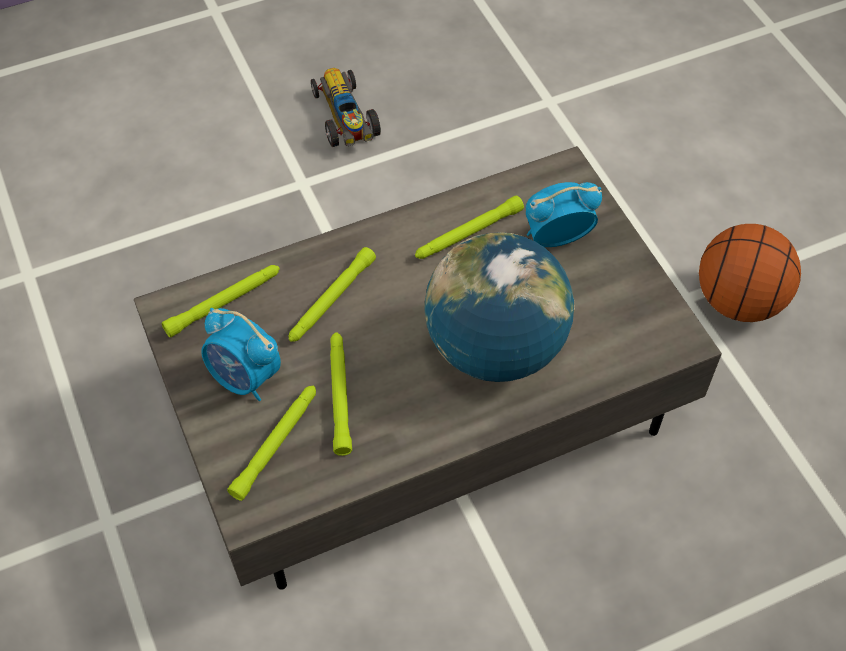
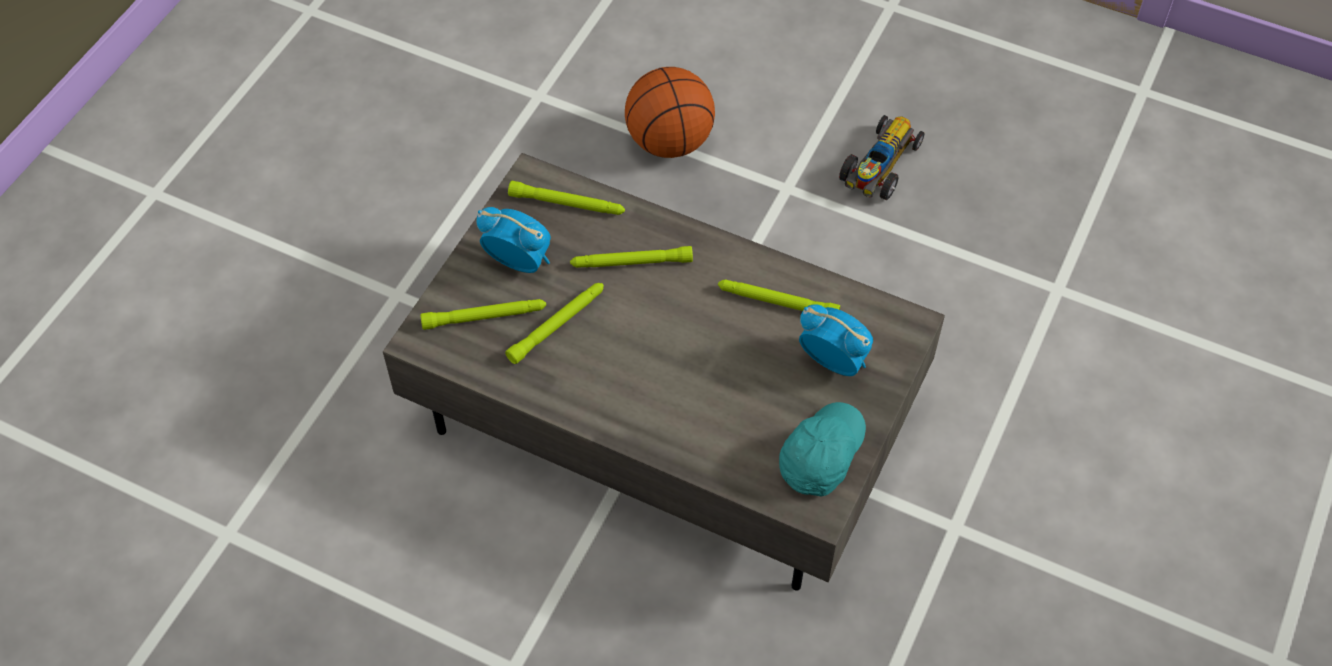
camera: 50 degrees right, 0 degrees up
(245, 378) = (518, 261): alarm clock -> alarm clock turned 120 degrees clockwise
(495, 348) = (689, 391): globe -> none
(633, 305) = (821, 455): none -> turquoise cap
(738, 301) = (992, 568): basketball -> basketball (669, 142)

